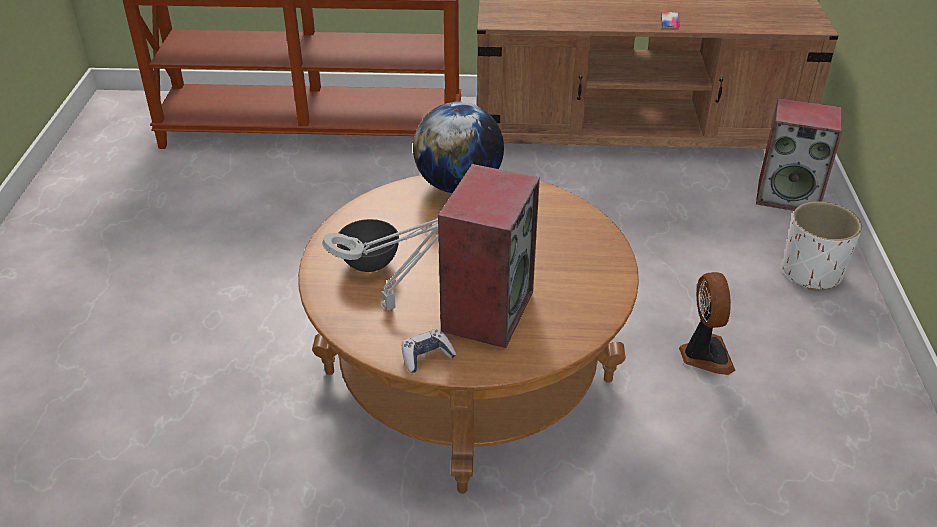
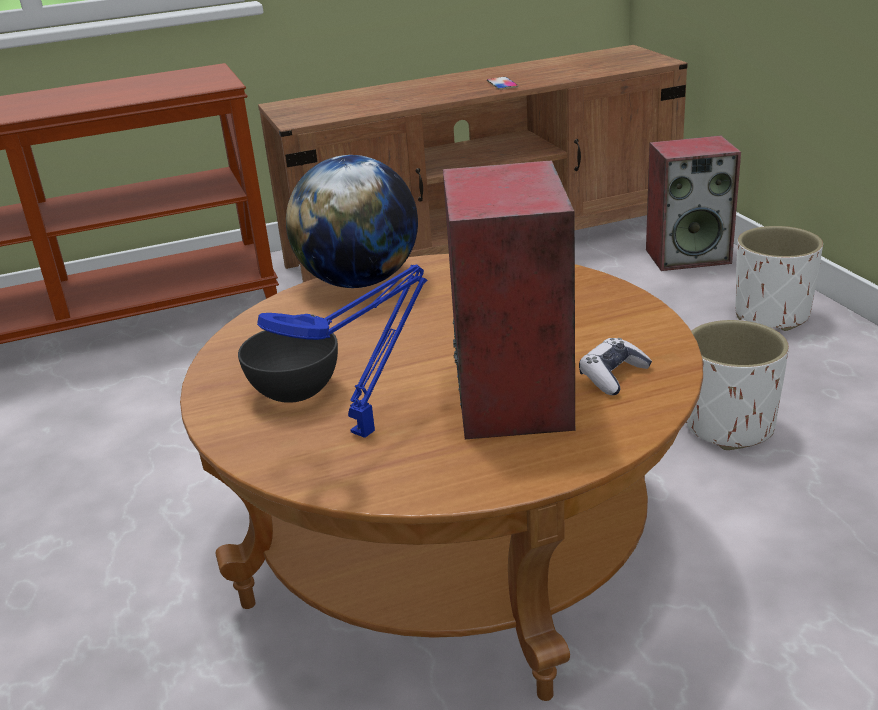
camera: 20 degrees left, 10 degrees down
(392, 305) = (367, 430): grey table lamp -> blue table lamp
(426, 356) = (469, 475): game controller -> game controller (613, 376)
(704, 355) = (728, 426): fan -> white planter

